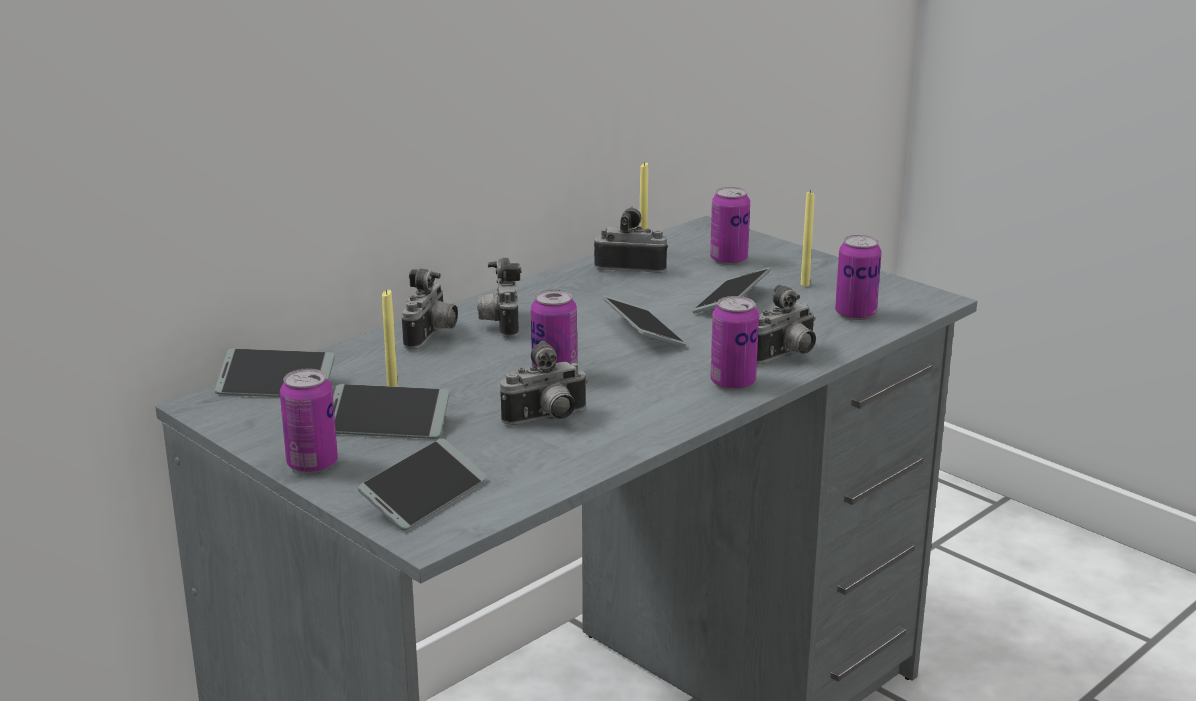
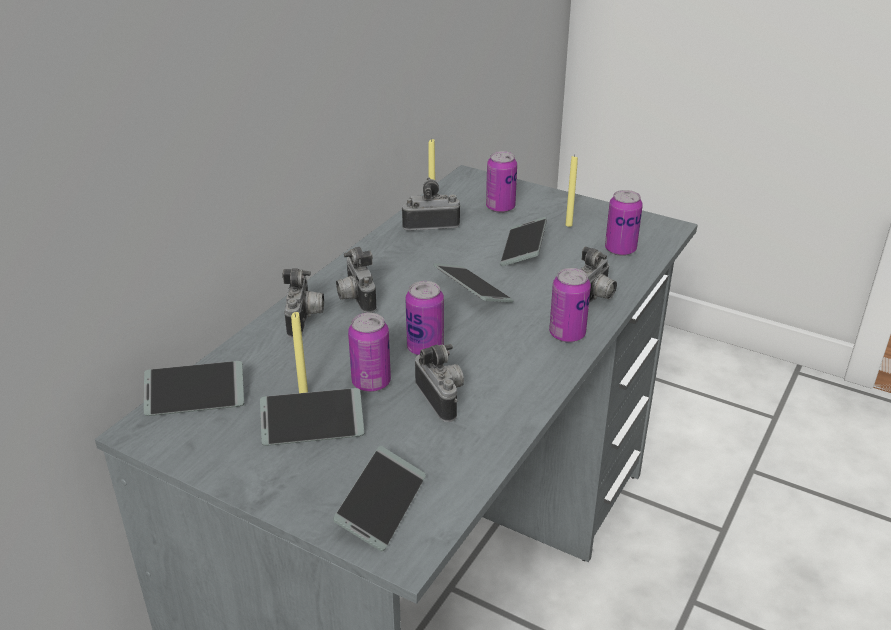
camera: 15 degrees left, 10 degrees up
(312, 464) = (267, 485): can -> can (371, 382)
(547, 420) = (443, 399): camera -> camera turned 75 degrees counterclockwise

